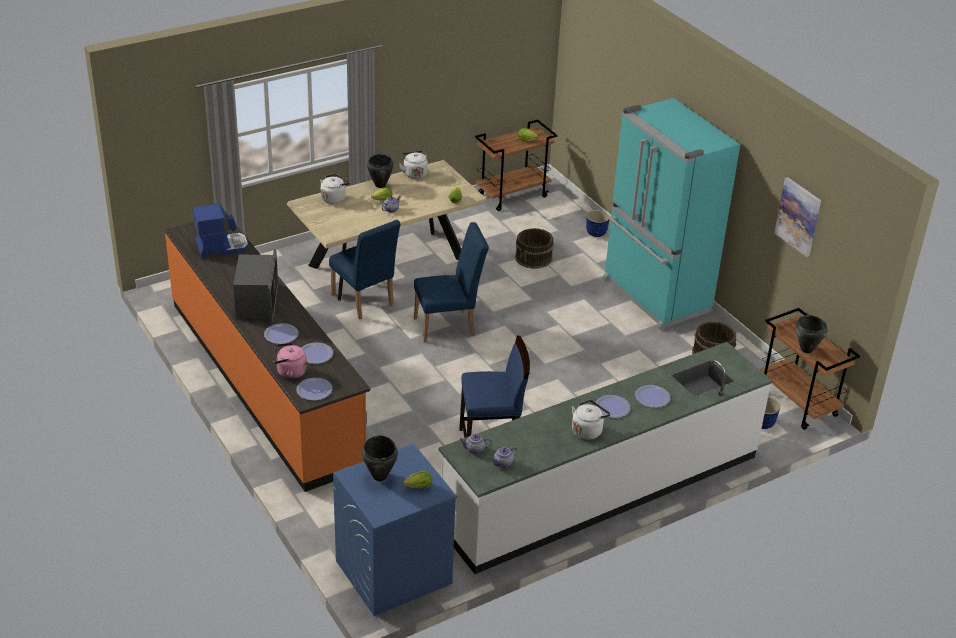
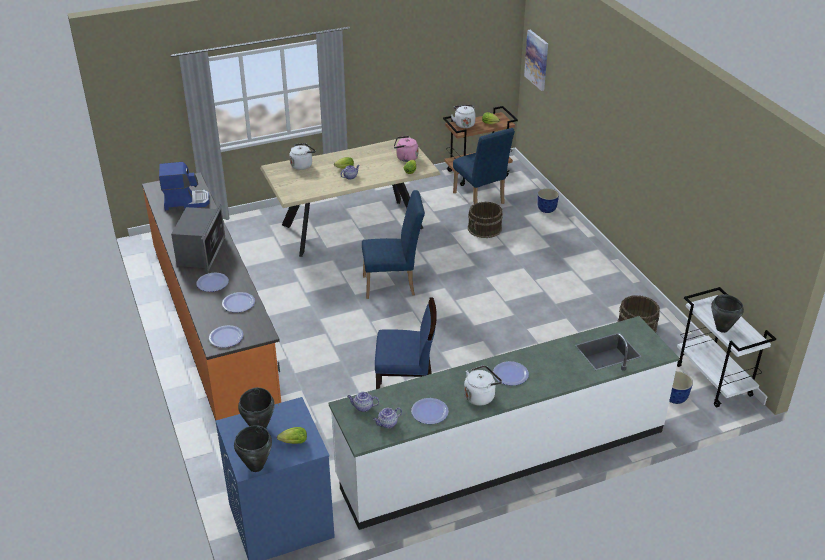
camera: 10 degrees right, 0 degrees up
(289, 372) = (208, 318): pink kettle -> pink kettle (405, 158)
(364, 302) = (322, 259): blue chair -> blue chair (480, 200)
(380, 185) = (346, 155): black cooking pot -> black cooking pot (255, 466)
(414, 173) = (380, 147): white kettle -> white kettle (464, 124)
(652, 397) = (553, 366): plate -> plate (429, 412)
(655, 296) = (590, 269): turquoise fridge -> none
(798, 216) = (722, 196): picture -> picture (537, 60)
(798, 403) = (714, 380): brown cart -> white cart

